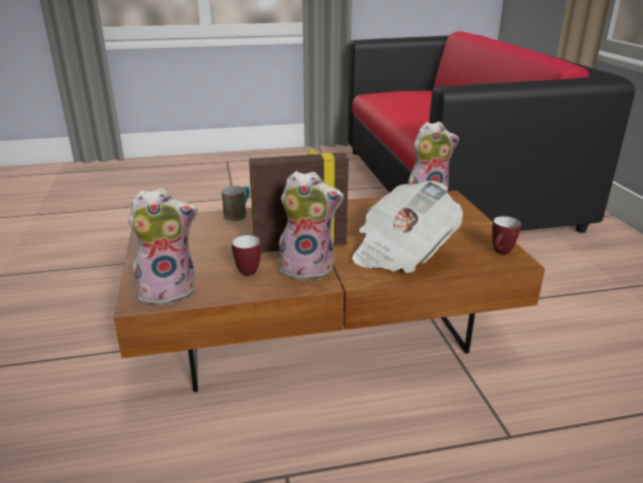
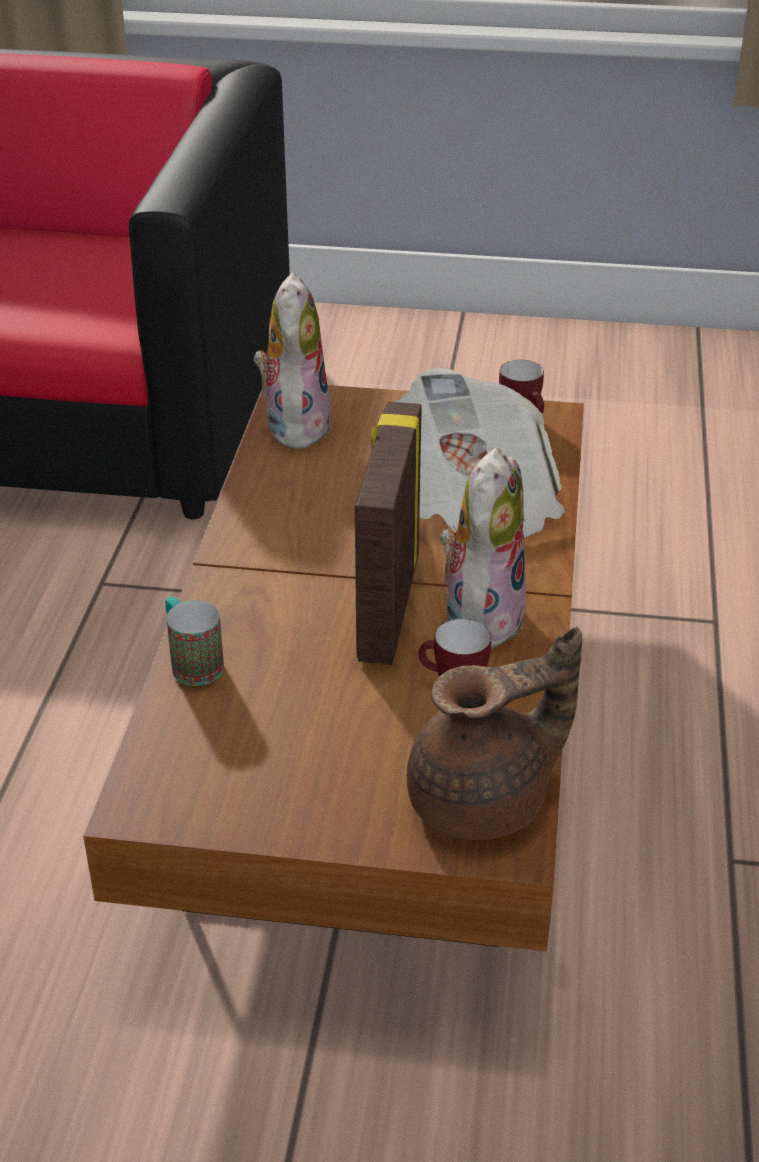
camera: 70 degrees left, 10 degrees up
(169, 291) = (485, 801): plush toy -> brown teapot

